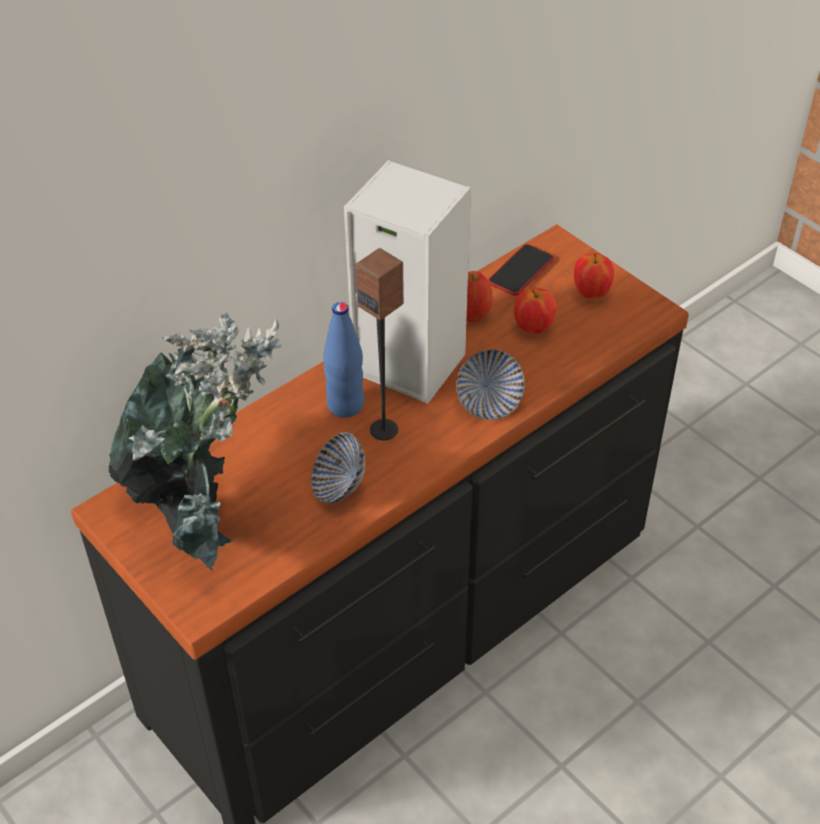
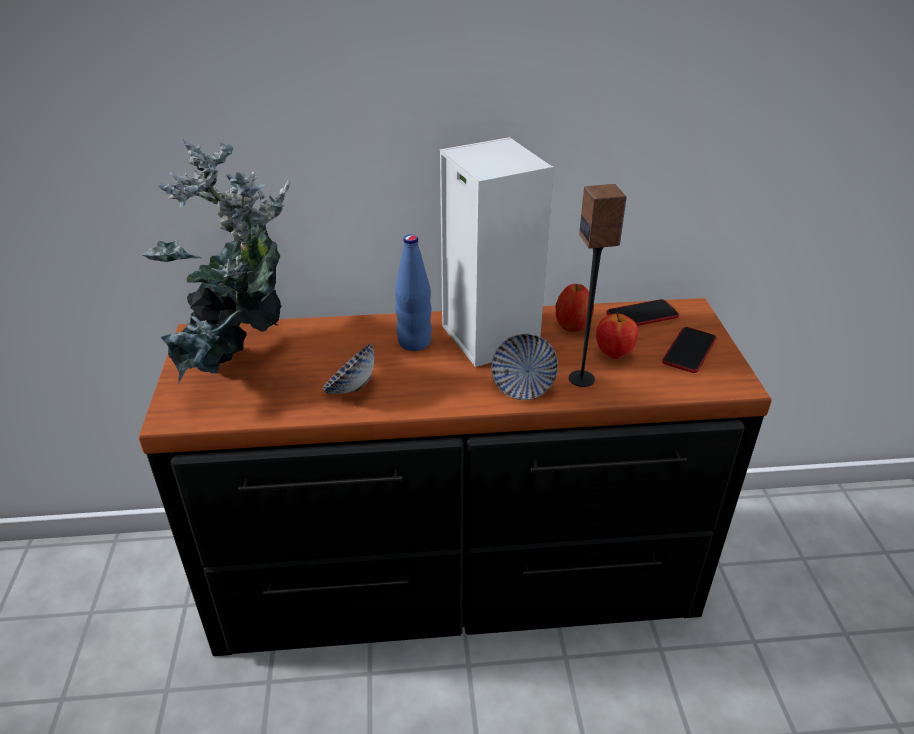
camera: 35 degrees right, 10 degrees down
(384, 429) = (424, 369): speaker -> speaker (582, 379)
(591, 293) = (689, 351): apple -> phone

